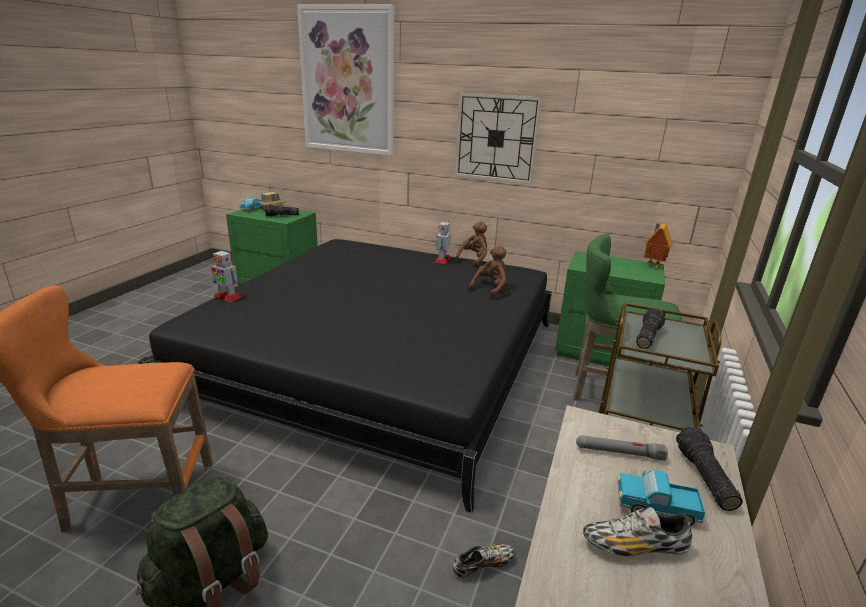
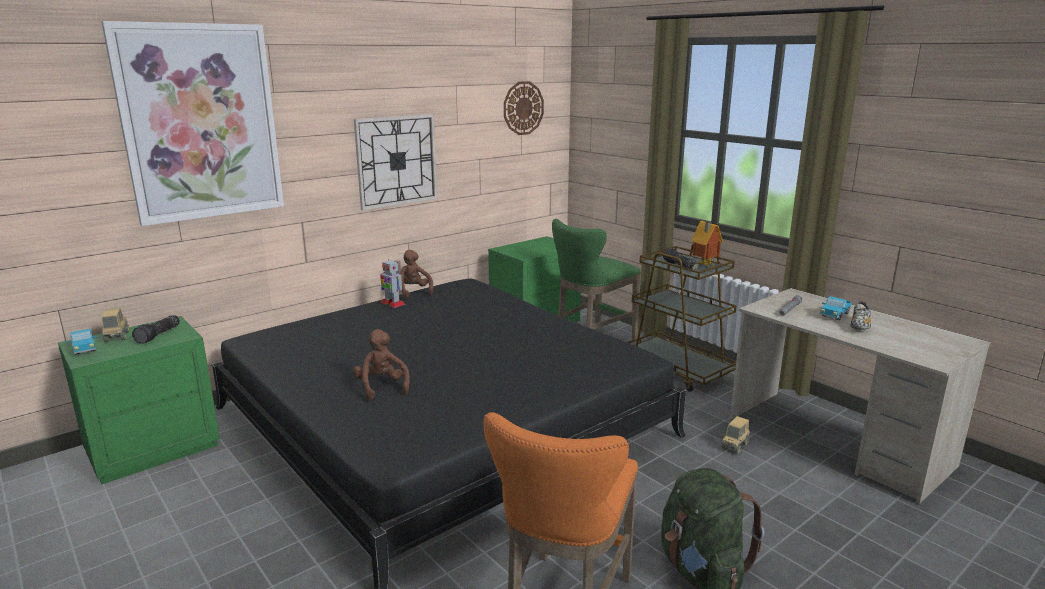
camera: 60 degrees left, 5 degrees down
(227, 296) = (337, 426): toy robot -> none
(483, 566) = (734, 446): shoe -> toy truck
(490, 288) = (482, 303): brown plush toy -> brown plush toy (382, 387)
(652, 266) = (546, 239): toy house -> toy house (704, 265)
(671, 105) = (523, 108): none -> wall clock
(703, 477) = (814, 300): flashlight -> none

